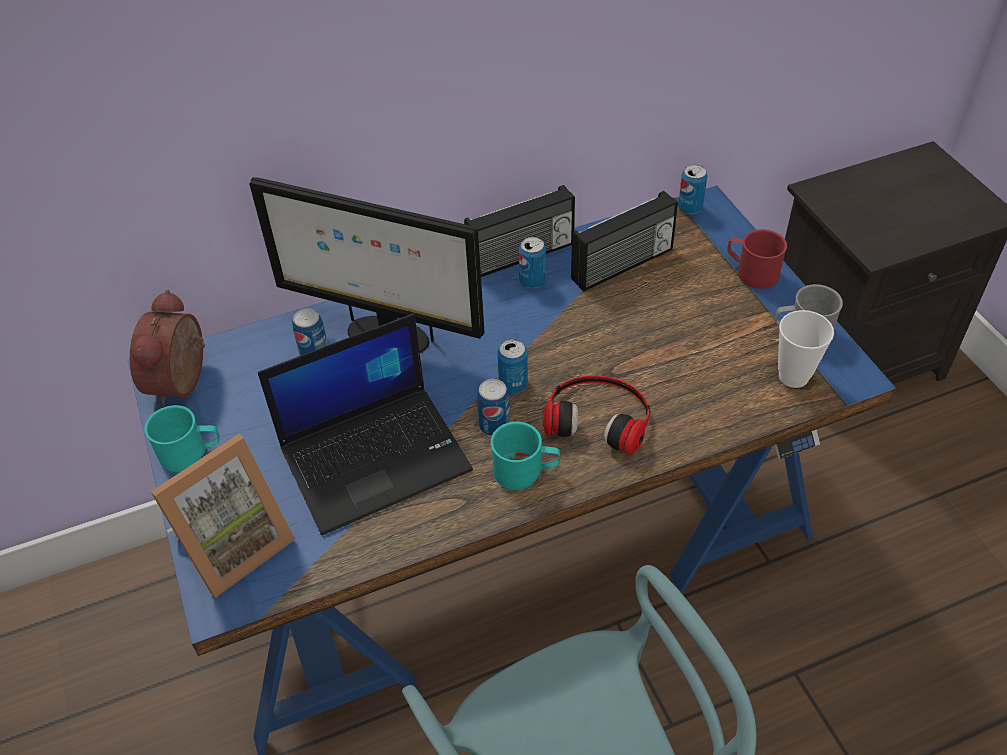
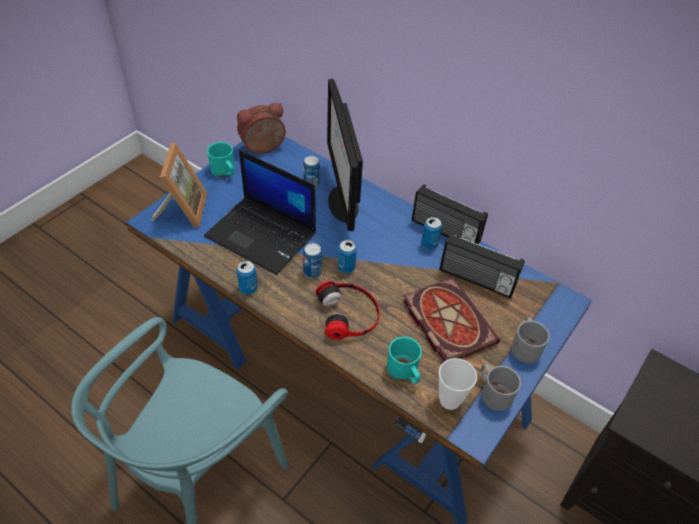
camera: 55 degrees right, 0 degrees up
(233, 545) = (183, 210): picture frame -> picture frame turned 105 degrees counterclockwise
(525, 471) = (290, 297): turquoise mug -> turquoise mug (404, 372)
(671, 324) = (446, 321): none -> book
(690, 208) = (556, 293): can -> can (248, 288)
(751, 272) = (525, 346): red mug -> grey mug

